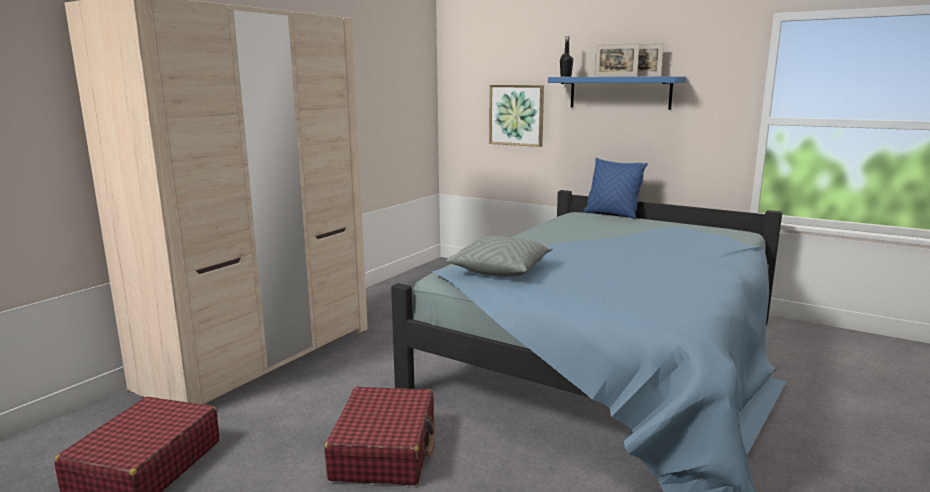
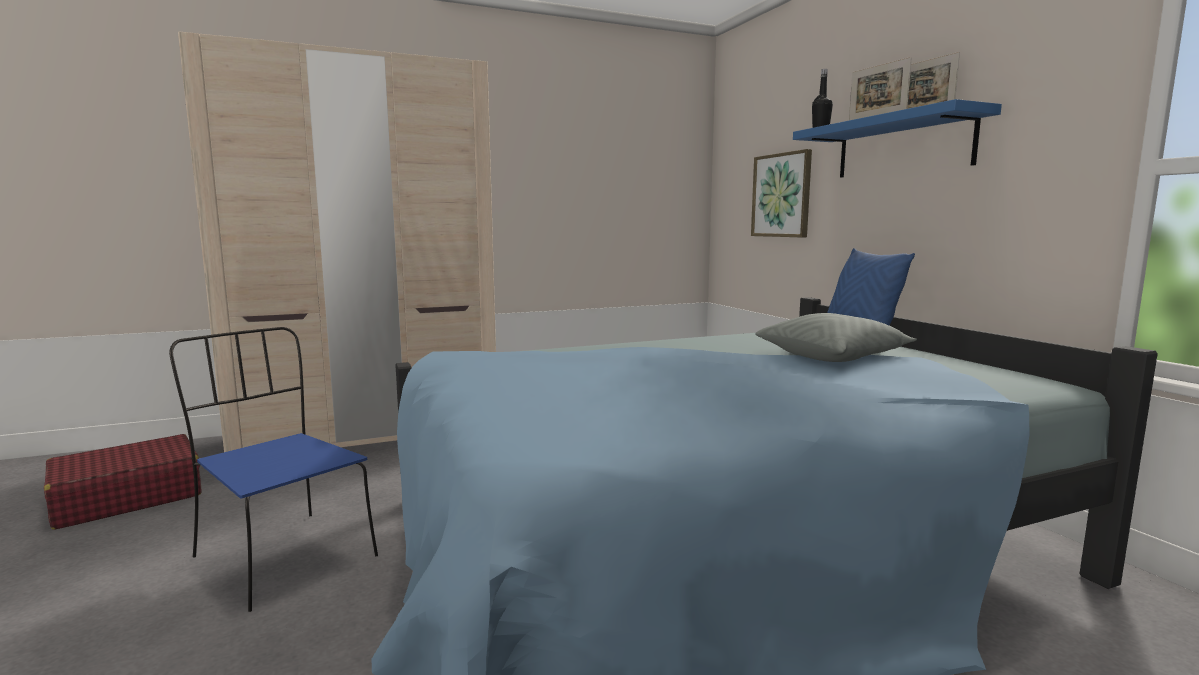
camera: 35 degrees right, 5 degrees down
(385, 450) = (282, 556): red suitcase -> blue chair
(500, 270) = (497, 361): grey pillow -> grey pillow (832, 357)

